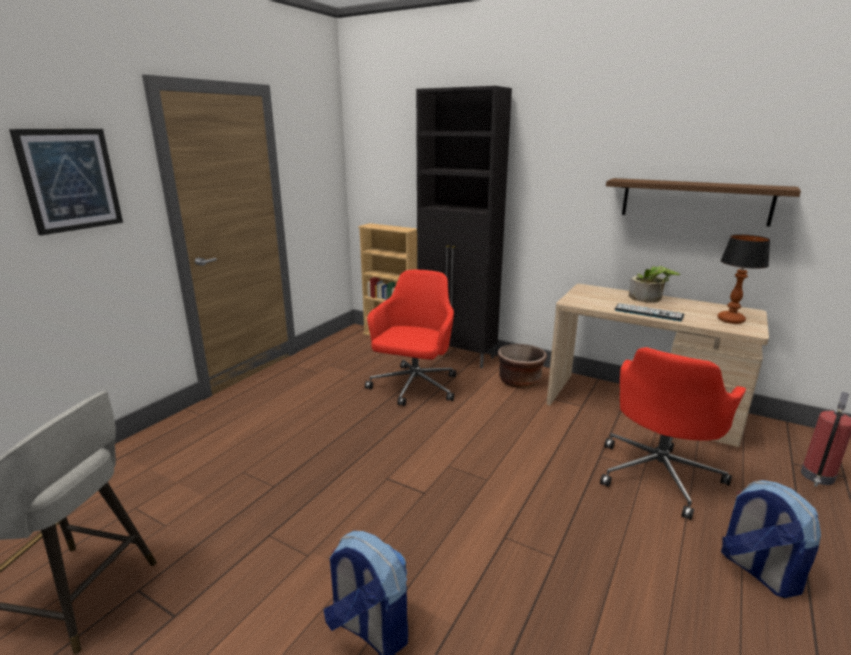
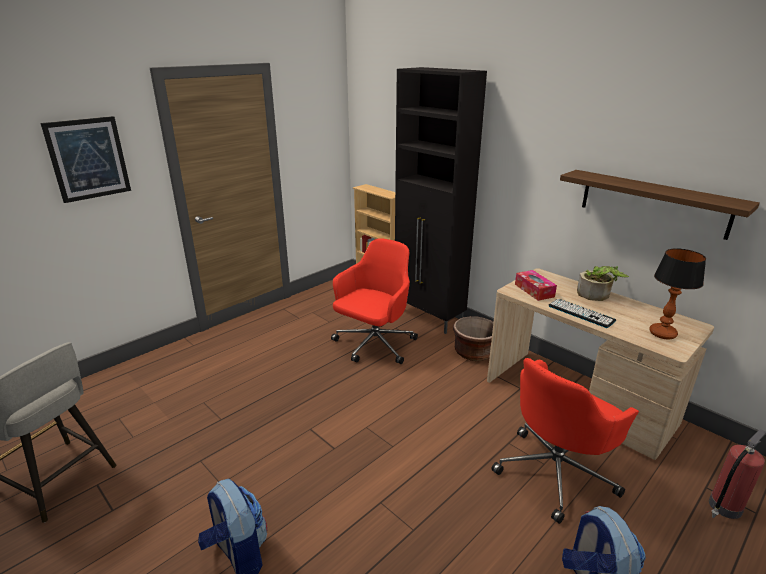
camera: 15 degrees right, 5 degrees up
(591, 300) = (534, 290): none -> tissue box

